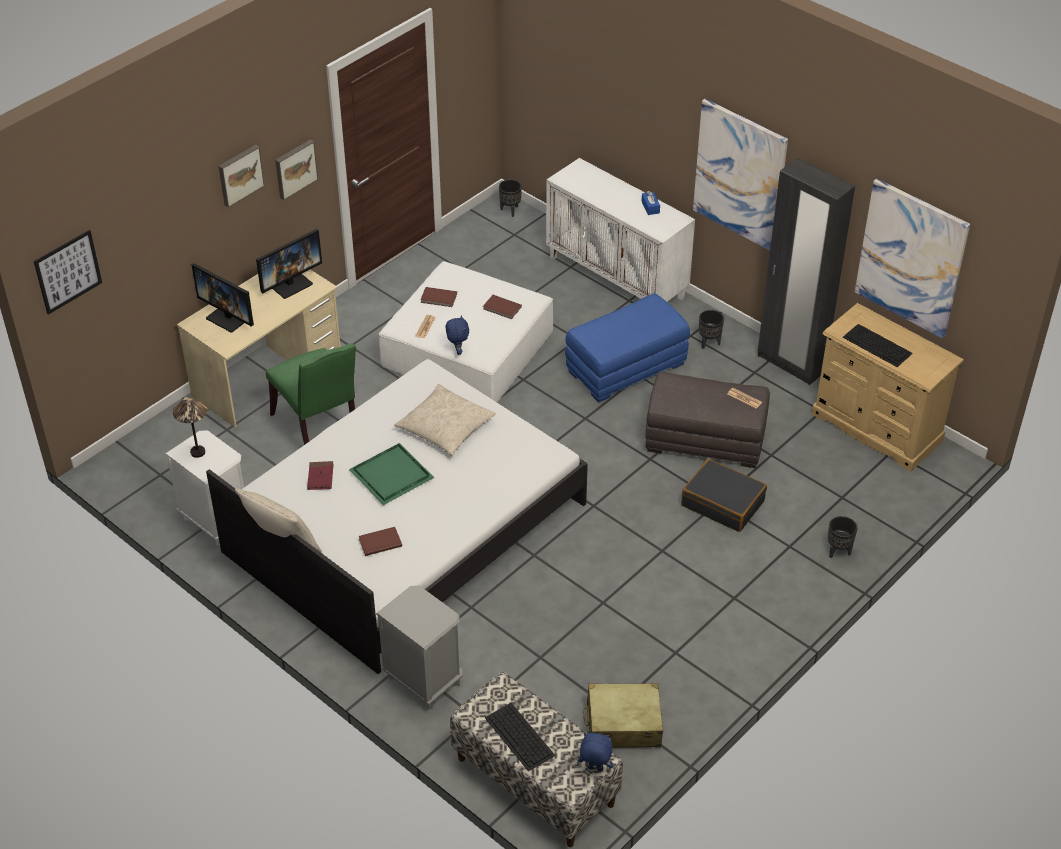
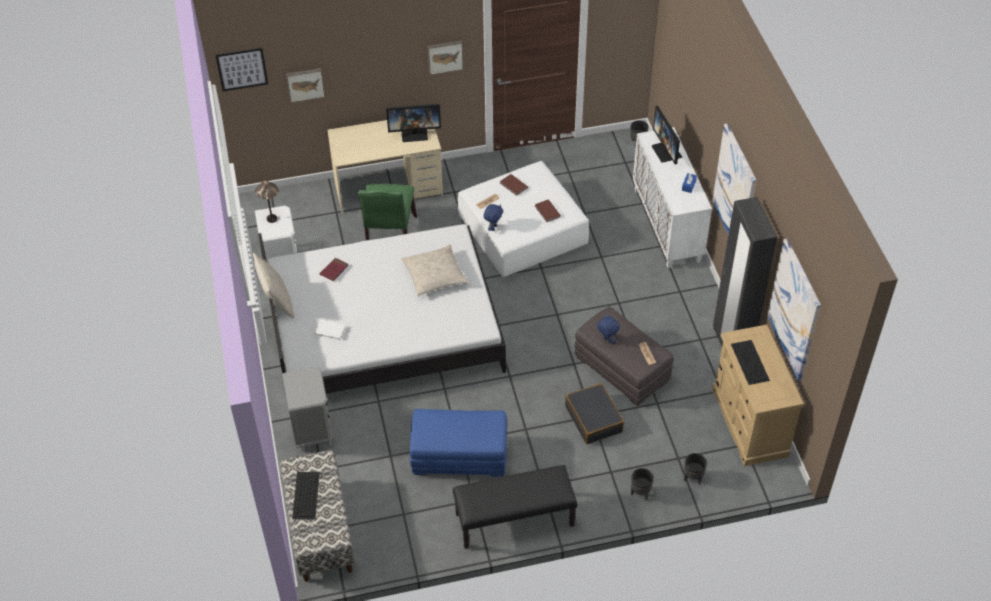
camera: 35 degrees right, 5 degrees up
(229, 317) = (360, 139): monitor -> monitor (667, 151)
(240, 174) = (394, 47): picture -> picture (305, 84)
(379, 542) = (330, 330): brown book -> white book
(391, 476) = (373, 291): green tray -> none
(595, 769) = (329, 541): blue plush toy -> blue plush toy (607, 340)
(623, 724) = (401, 526): beige suitcase -> none
(626, 368) = (614, 293): blue ottoman -> blue ottoman (458, 457)
(709, 343) = (688, 303): black planter -> black planter (693, 478)
(738, 649) = (514, 520): none -> black bench

